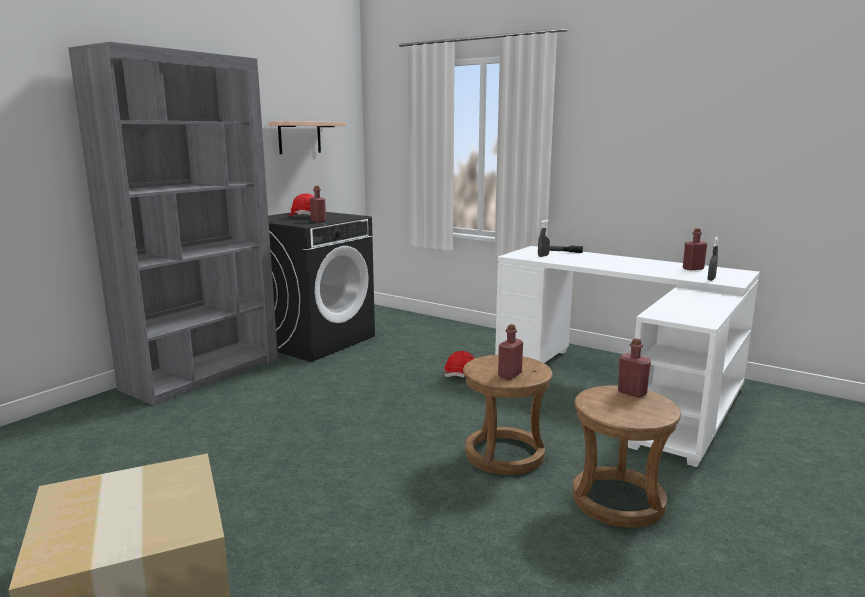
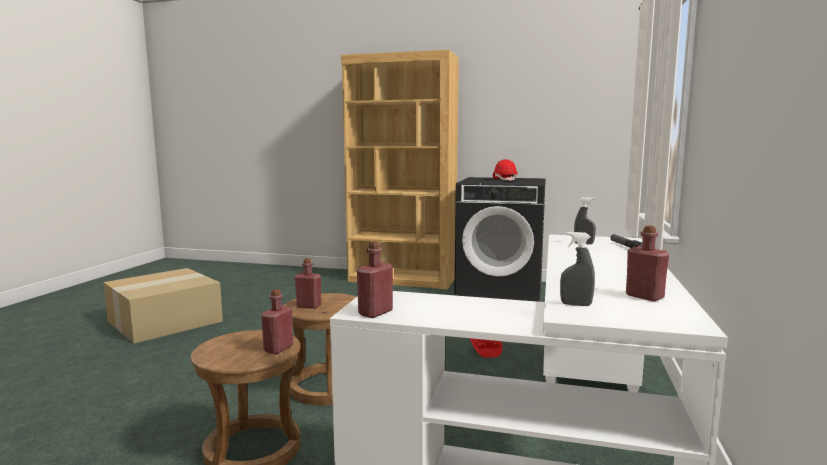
camera: 70 degrees right, 5 degrees down
(203, 373) = (402, 280): grey bookcase -> brown bookcase
(299, 137) = (544, 113): shelf -> none
(318, 221) = (489, 182): red bottle -> red bottle (375, 312)

